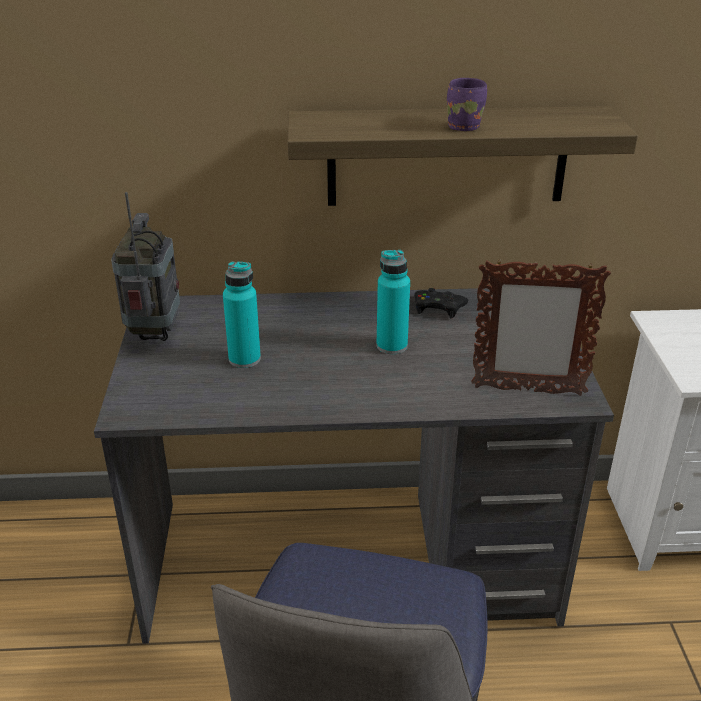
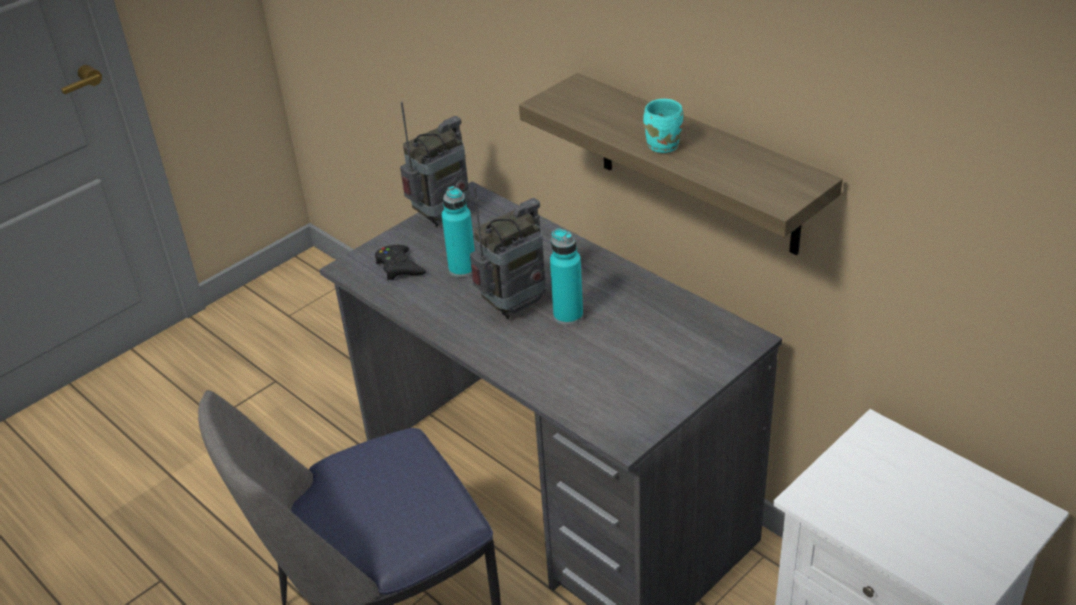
camera: 50 degrees right, 5 degrees up
(339, 361) = (515, 306): none -> radio
(438, 308) = (654, 305): black game controller -> black game controller (399, 267)
(464, 126) = (665, 145): purple mug -> turquoise mug
(527, 390) = (599, 408): picture frame -> none

